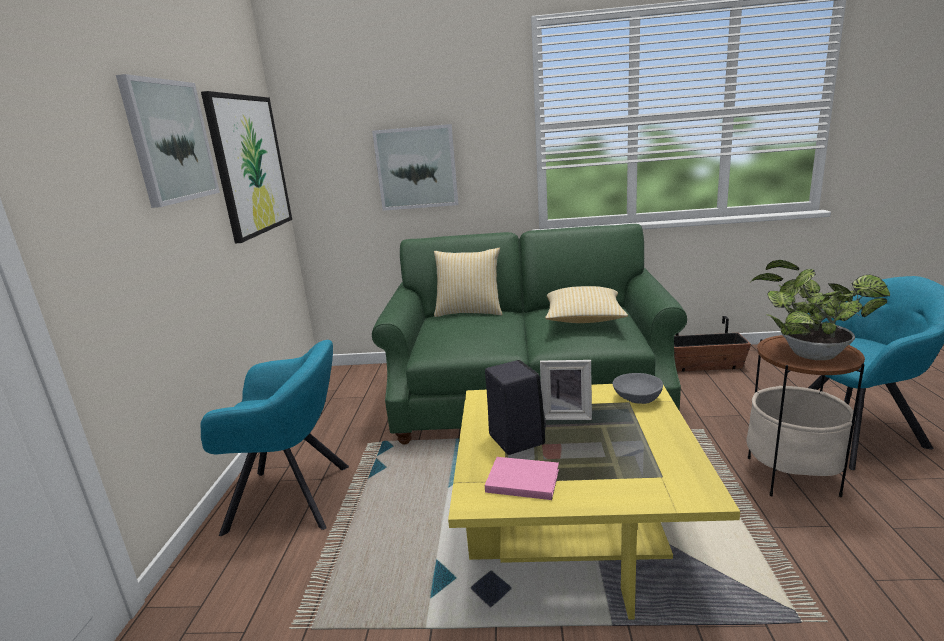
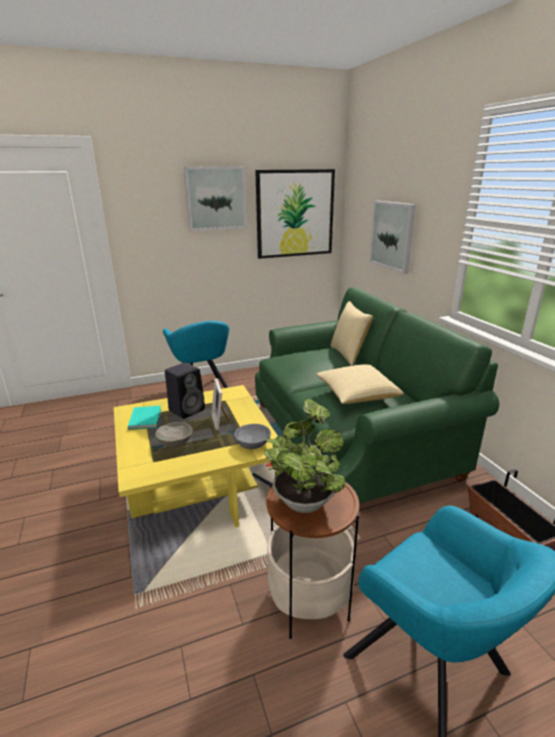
camera: 65 degrees right, 5 degrees up
(521, 480) = (146, 418): pink book -> turquoise book
(613, 455) = (174, 442): none -> grey bowl

